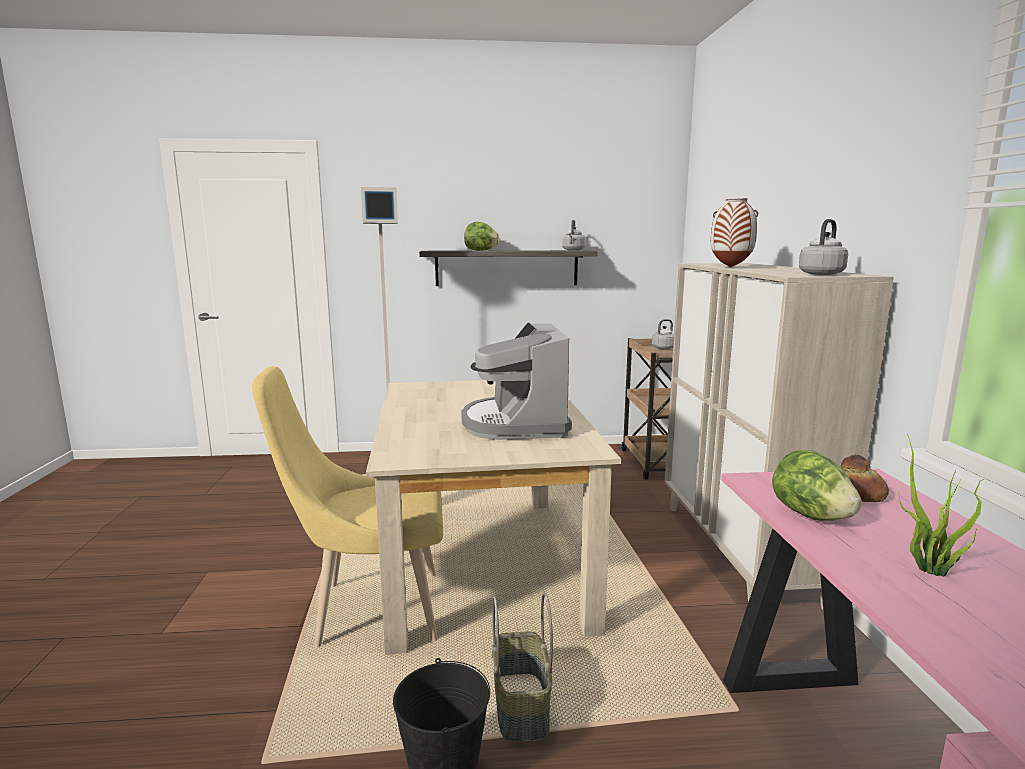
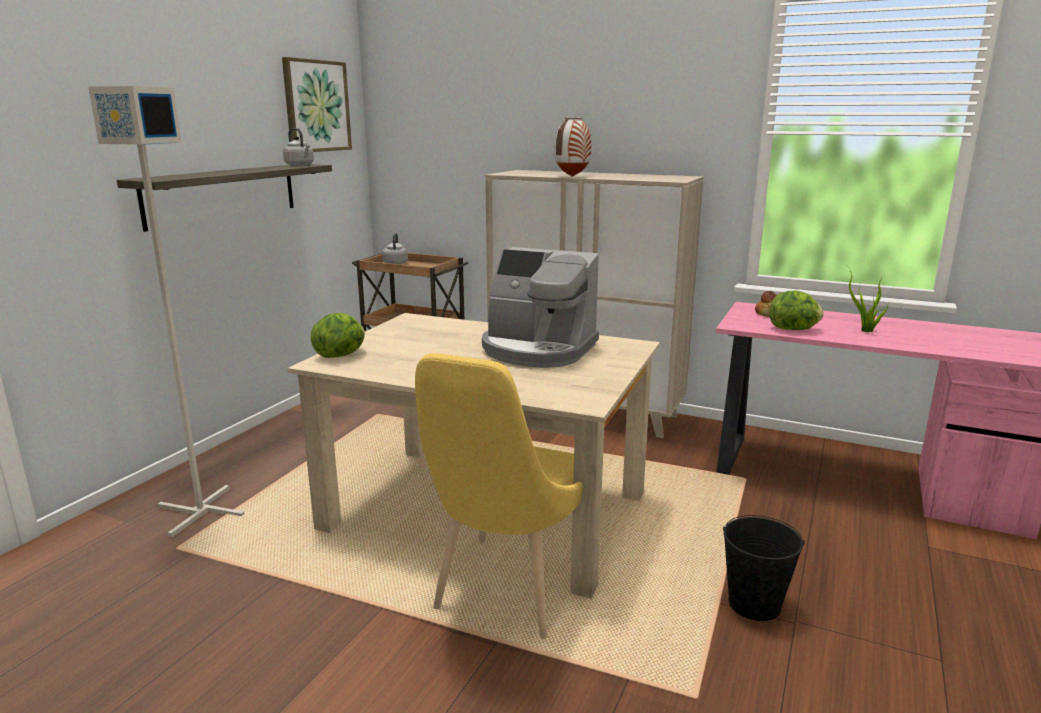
camera: 60 degrees left, 5 degrees up
(480, 250) = (209, 173): lettuce -> lettuce (341, 355)
(522, 707) = (700, 551): basket -> none
(619, 203) = (316, 106): none -> picture
(822, 274) = (671, 178): grey kettle -> none

